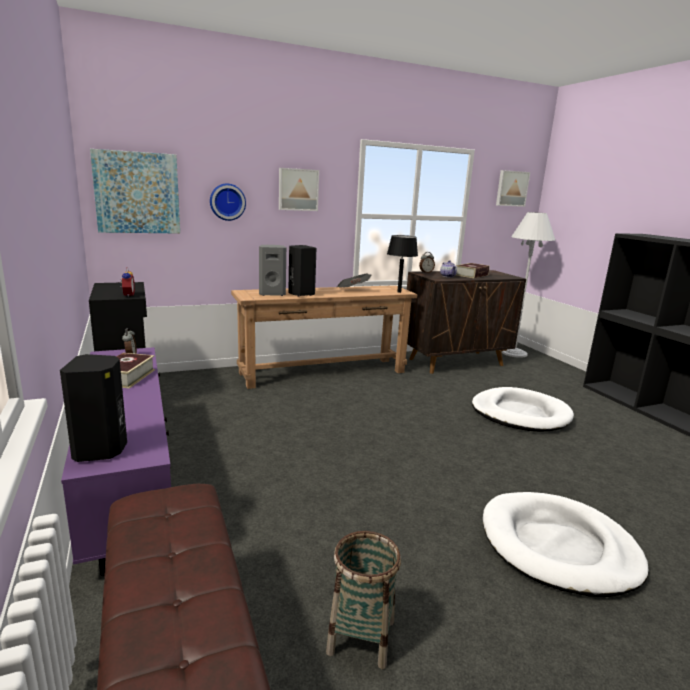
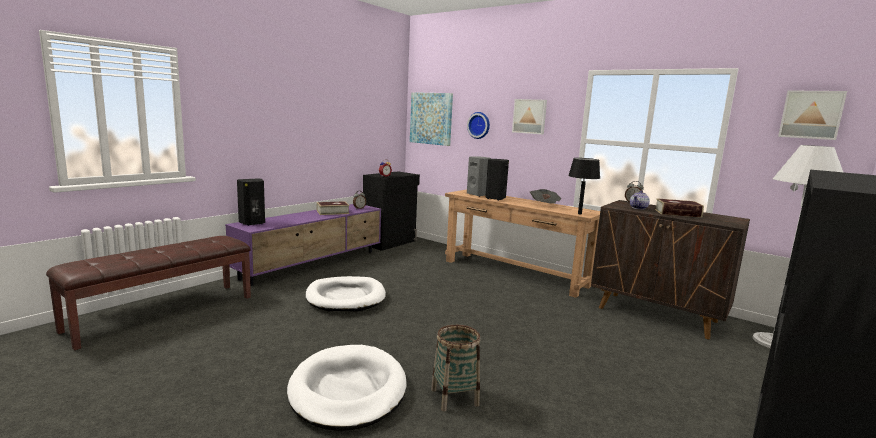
camera: 60 degrees right, 5 degrees down
(361, 637) = (221, 336): basket -> basket (454, 397)
(520, 414) = (582, 359): white dog bed -> white dog bed (346, 297)

